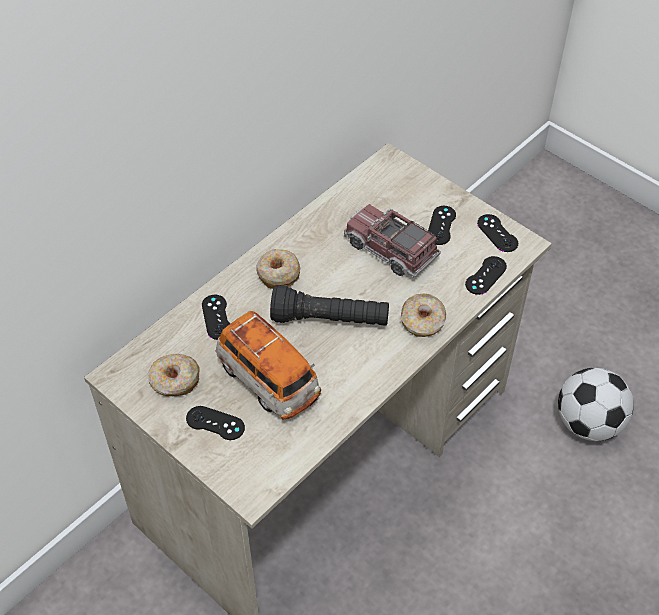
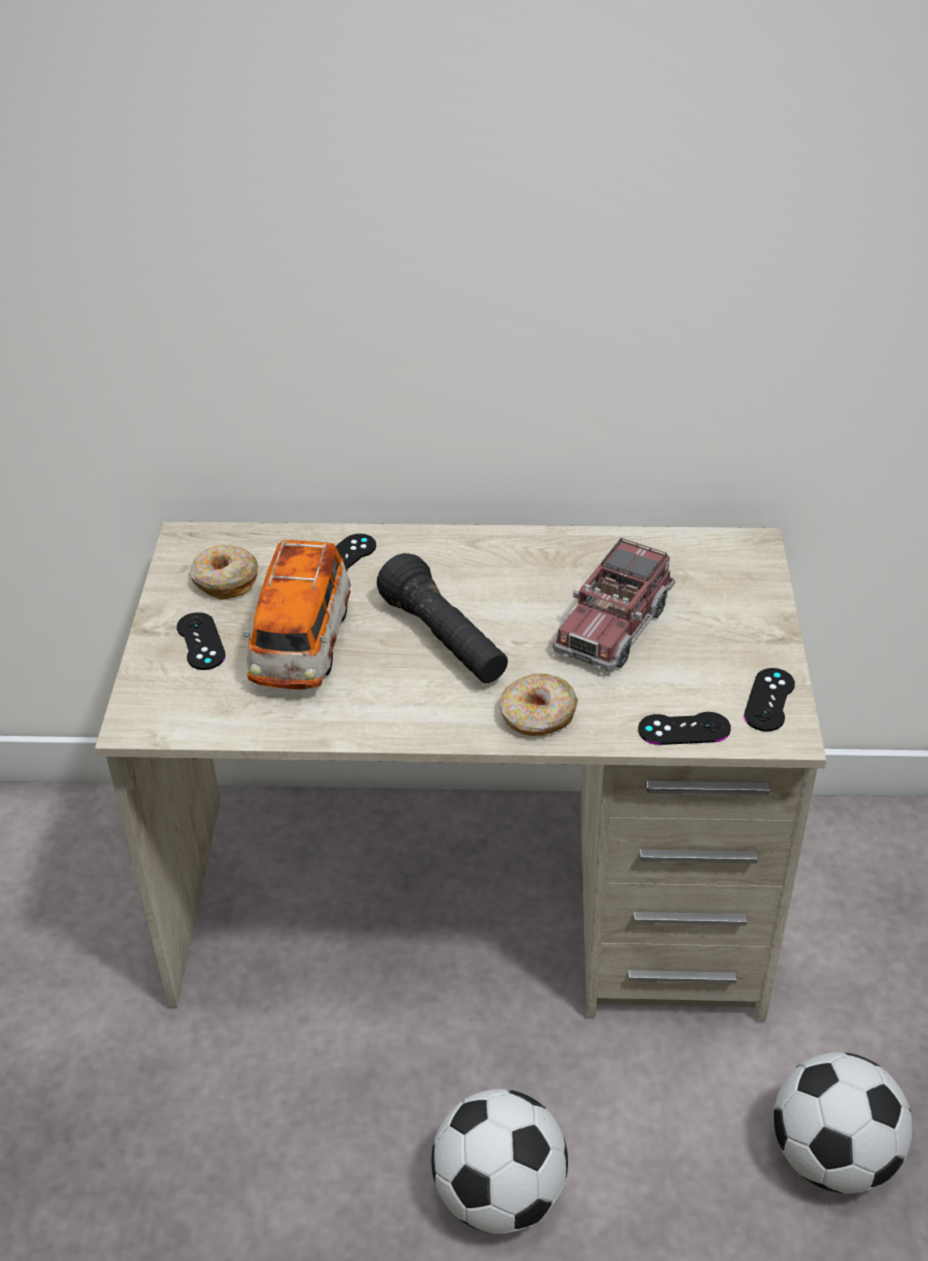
camera: 50 degrees right, 10 degrees down
(278, 274) = (460, 564): donut -> none
(390, 250) = (613, 626): toy truck -> toy truck turned 150 degrees counterclockwise
(441, 225) = (711, 645): black game controller -> none
(500, 565) = (500, 1194): none -> football

